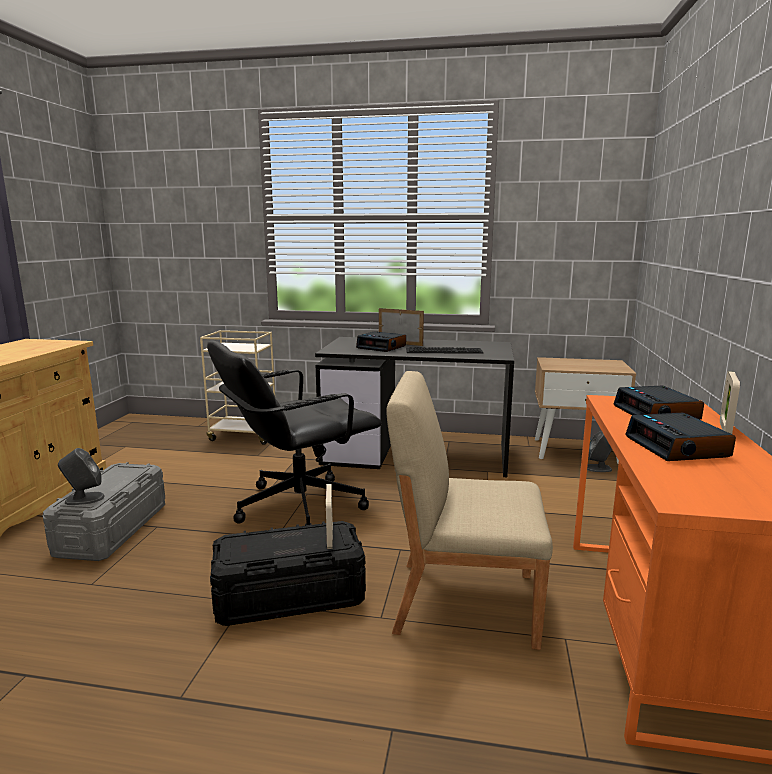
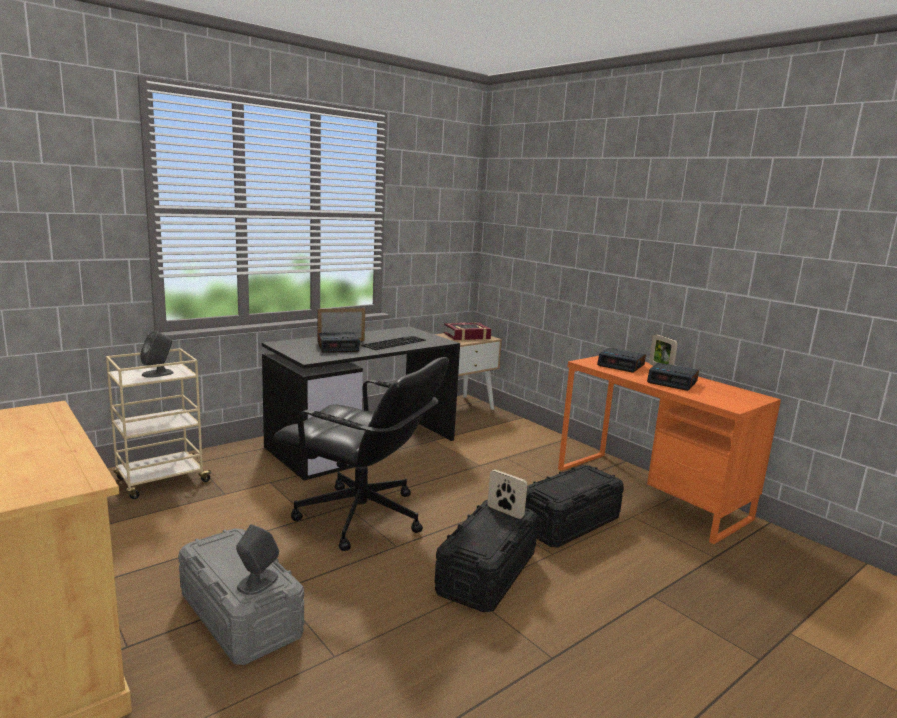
camera: 50 degrees left, 0 degrees up
(298, 506) = (361, 518): black office chair -> black office chair turned 75 degrees counterclockwise
(463, 601) = (568, 523): beige chair -> black storage box
(595, 364) = (467, 336): none -> book
(598, 468) = (488, 416): grey speaker -> grey speaker (158, 373)

